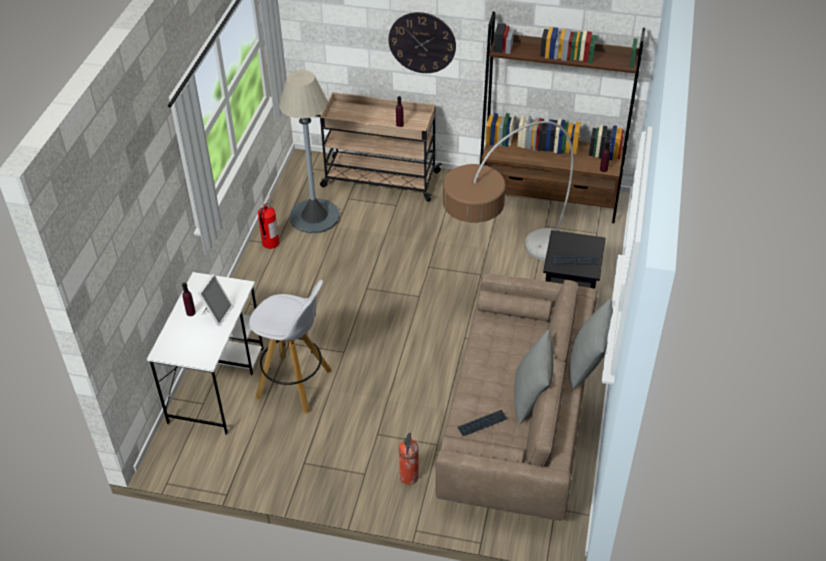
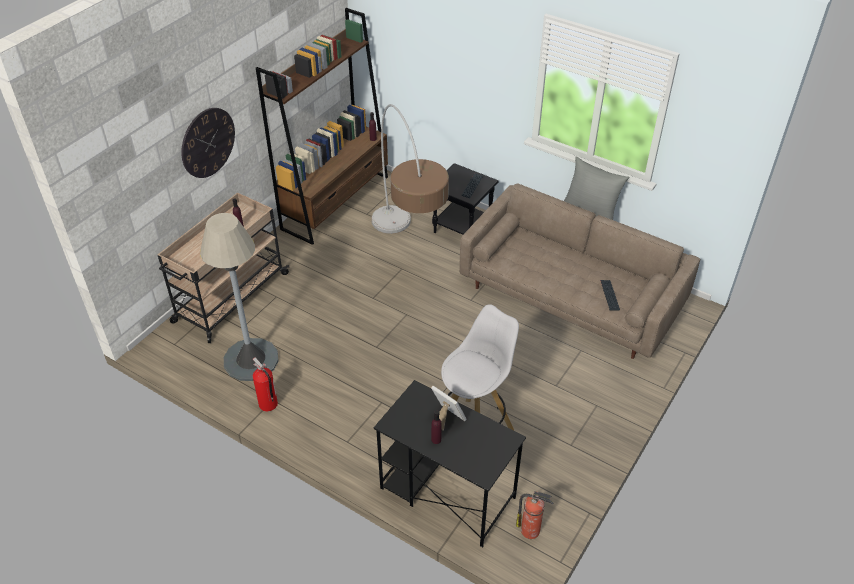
camera: 70 degrees left, 0 degrees up
(217, 384) = (446, 492): white desk -> black desk
(409, 478) = (609, 377): fire extinguisher -> fire extinguisher (531, 531)
(531, 398) = (592, 261): grey pillow -> none

